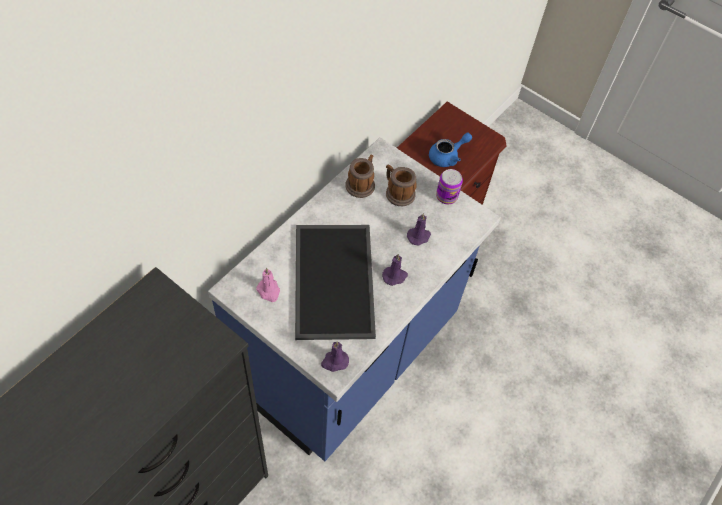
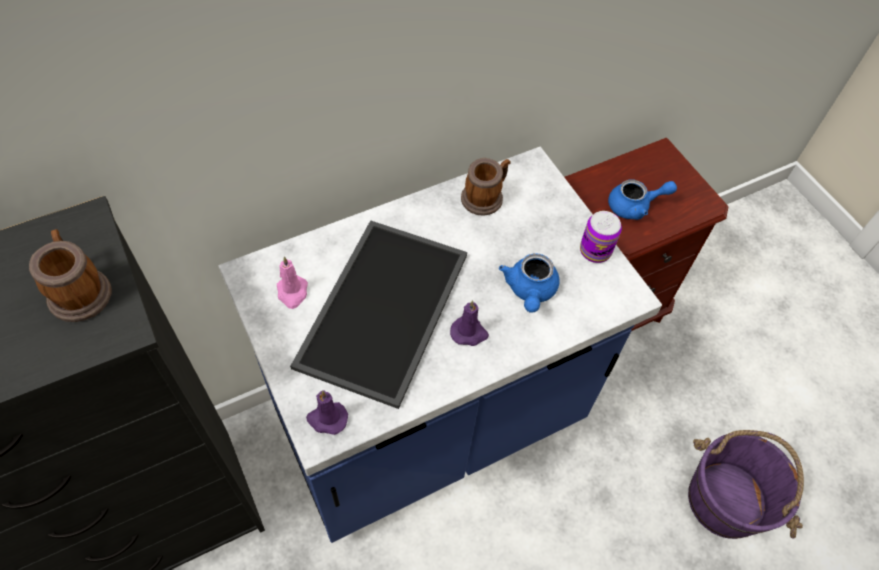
camera: 25 degrees right, 0 degrees up
(397, 192) = (528, 223): mug -> mug (79, 290)
(419, 236) = (530, 291): purple candle -> blue teapot
(562, 332) = (726, 499): none -> purple bucket

